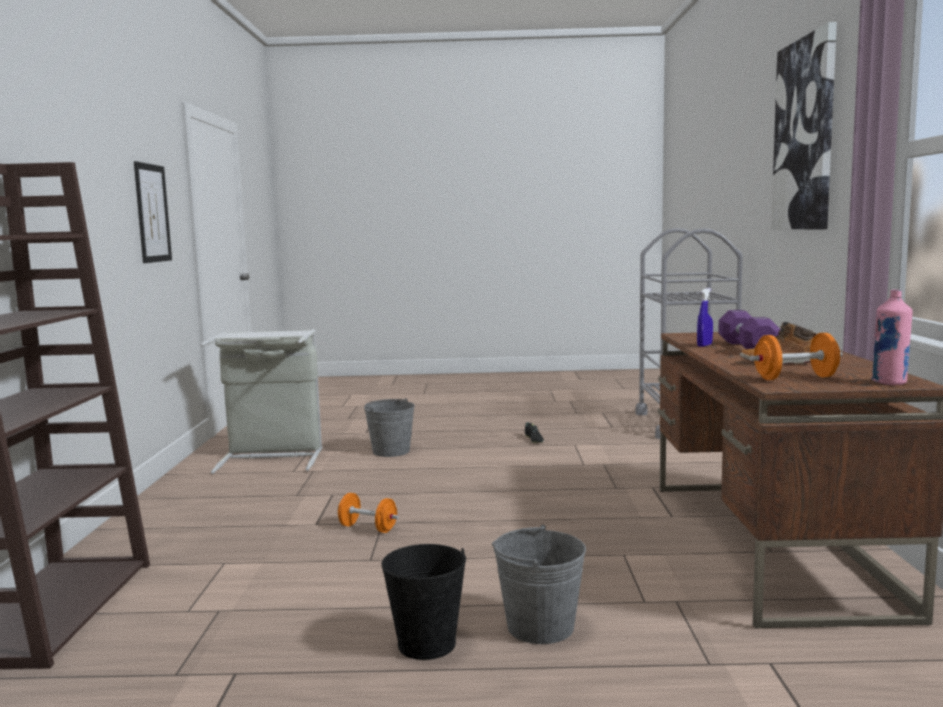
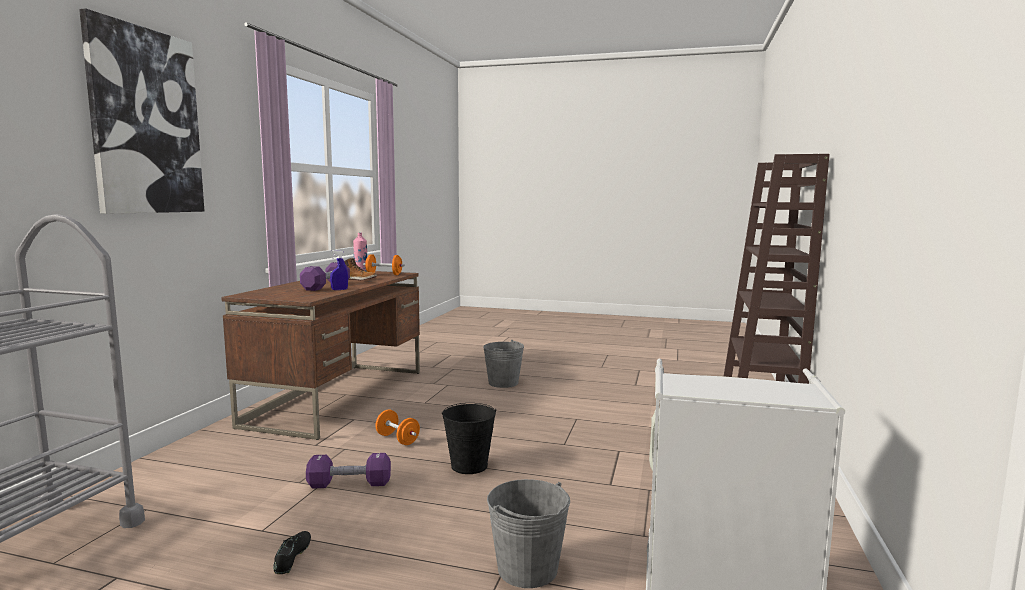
camera: 165 degrees left, 0 degrees up
(152, 213) = (935, 172): picture -> none
(368, 528) = (576, 441): orange dumbbell -> orange dumbbell (397, 439)
(426, 644) = (555, 384): black bucket -> black bucket (469, 466)
(561, 468) = (349, 484): none -> purple dumbbell

